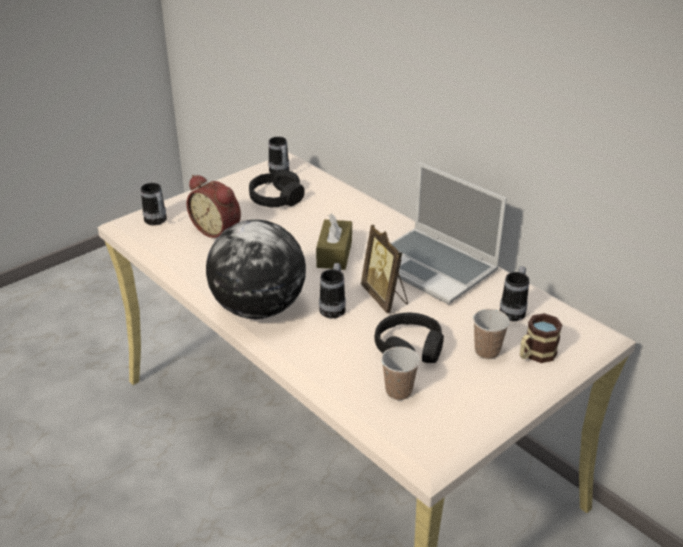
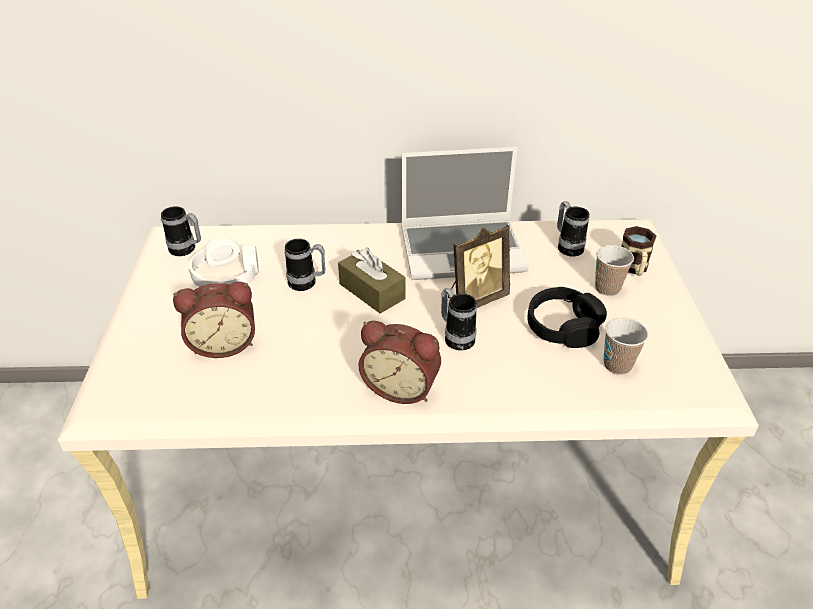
camera: 50 degrees left, 5 degrees up
(157, 222) = (138, 381): mug -> mug (307, 283)
(259, 309) = (401, 387): globe -> alarm clock
(276, 198) = (227, 276): black headphones -> white headphones
(385, 297) = (475, 299): picture frame -> picture frame turned 45 degrees counterclockwise

